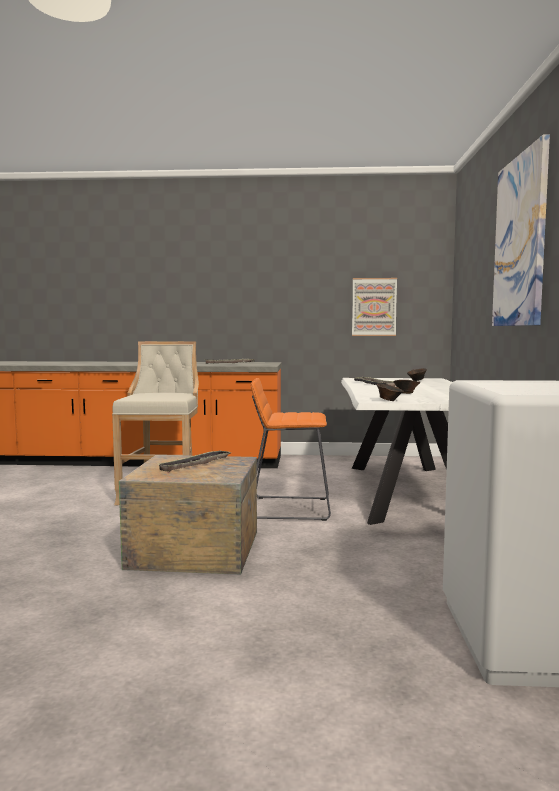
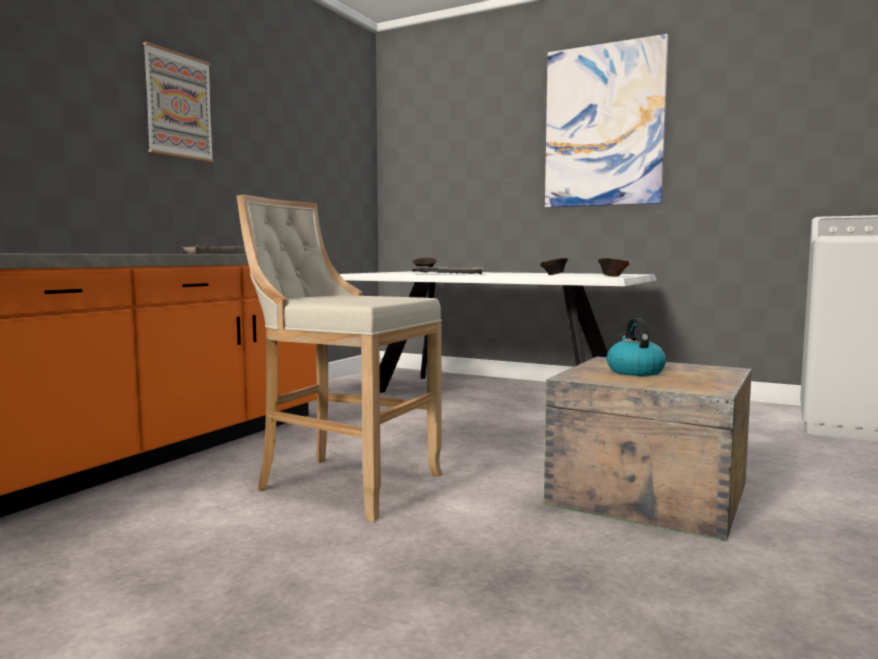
camera: 65 degrees left, 0 degrees up
(195, 464) = (634, 371): tray -> kettle
(289, 508) = (509, 435): orange stool -> none
(374, 307) = (321, 181): picture -> picture (178, 106)

